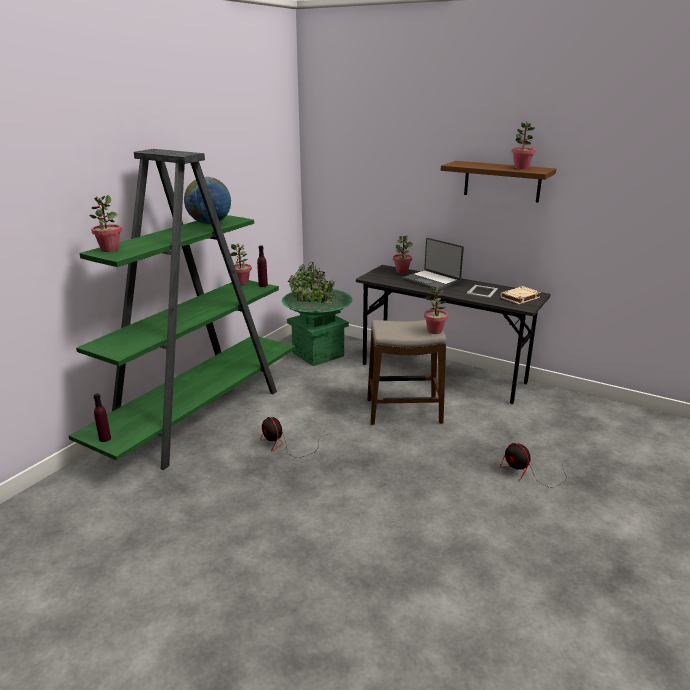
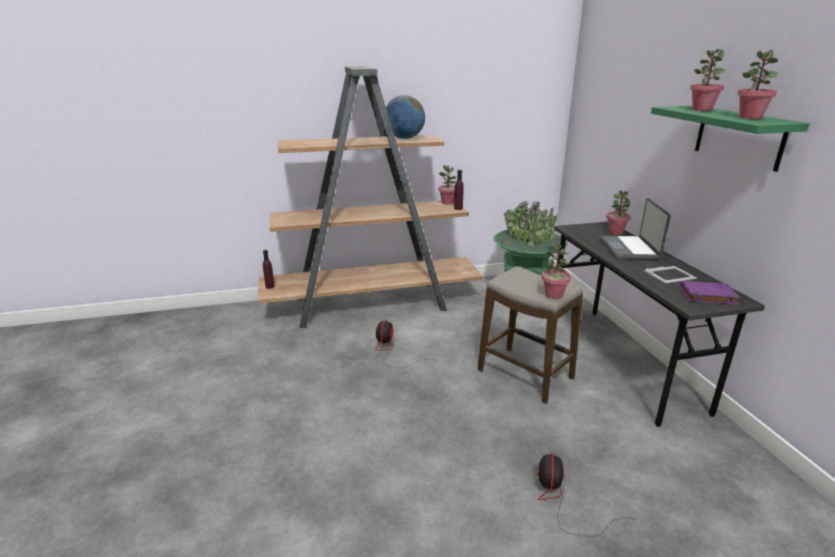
camera: 45 degrees right, 0 degrees up
(109, 249) = (296, 141): potted plant -> potted plant (701, 110)
(200, 415) = (373, 304): green bookcase -> brown bookcase
(502, 181) = (738, 137): brown shelf -> green shelf
(520, 298) = (706, 296): beige book -> purple book

